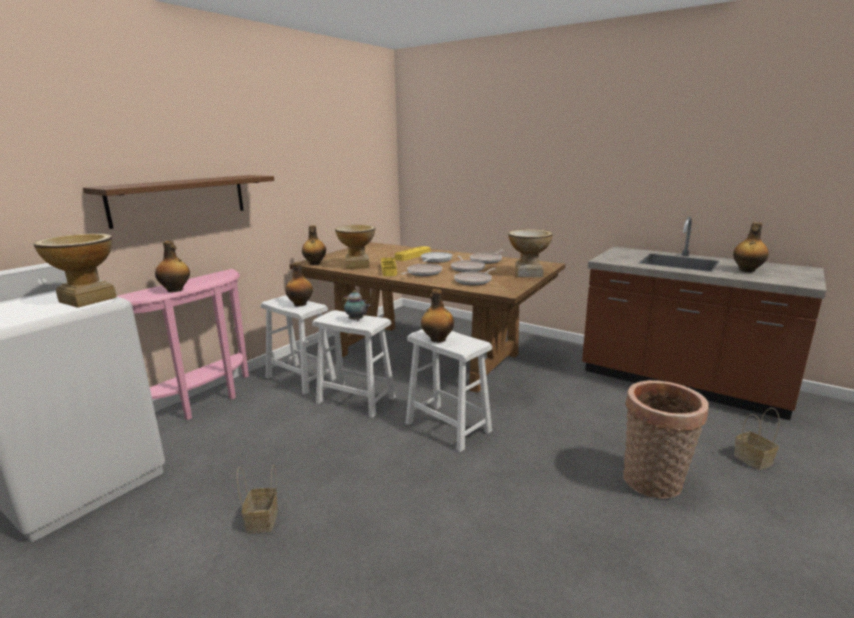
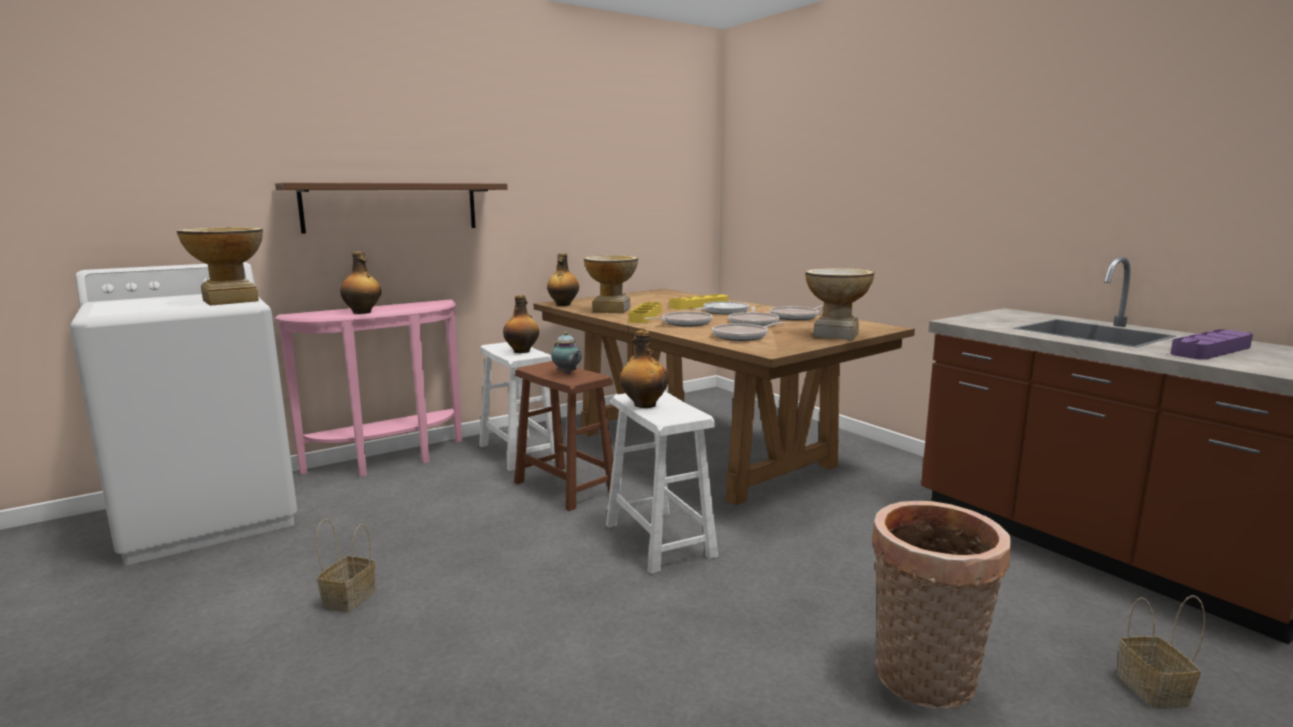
camera: 20 degrees right, 5 degrees down
(356, 400) = (565, 487): white stool -> brown stool
(746, 270) = (1210, 350): bottle -> purple tray

